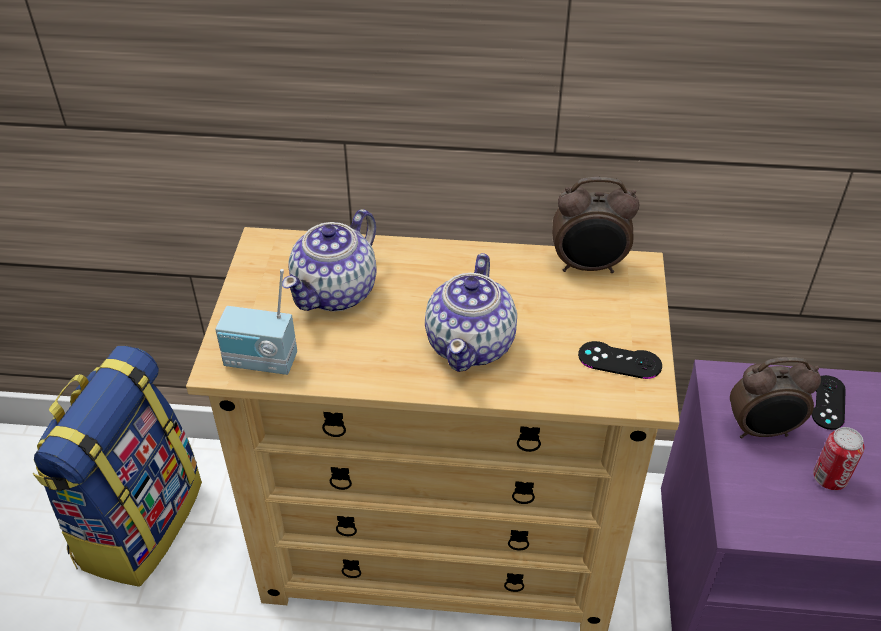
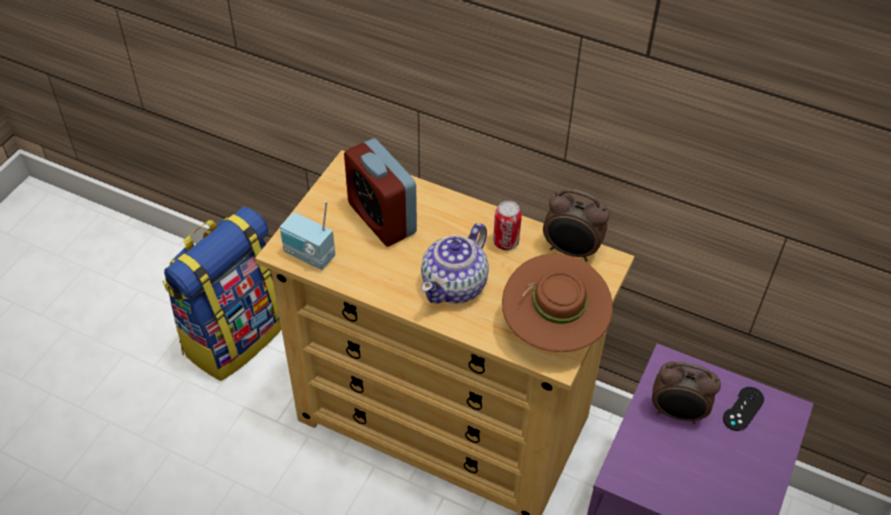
camera: 20 degrees right, 5 degrees up
(336, 291) = (382, 218): teapot -> alarm clock
(619, 360) = (553, 329): black game controller -> brown hat
(829, 478) = (708, 465): can -> can (505, 242)

